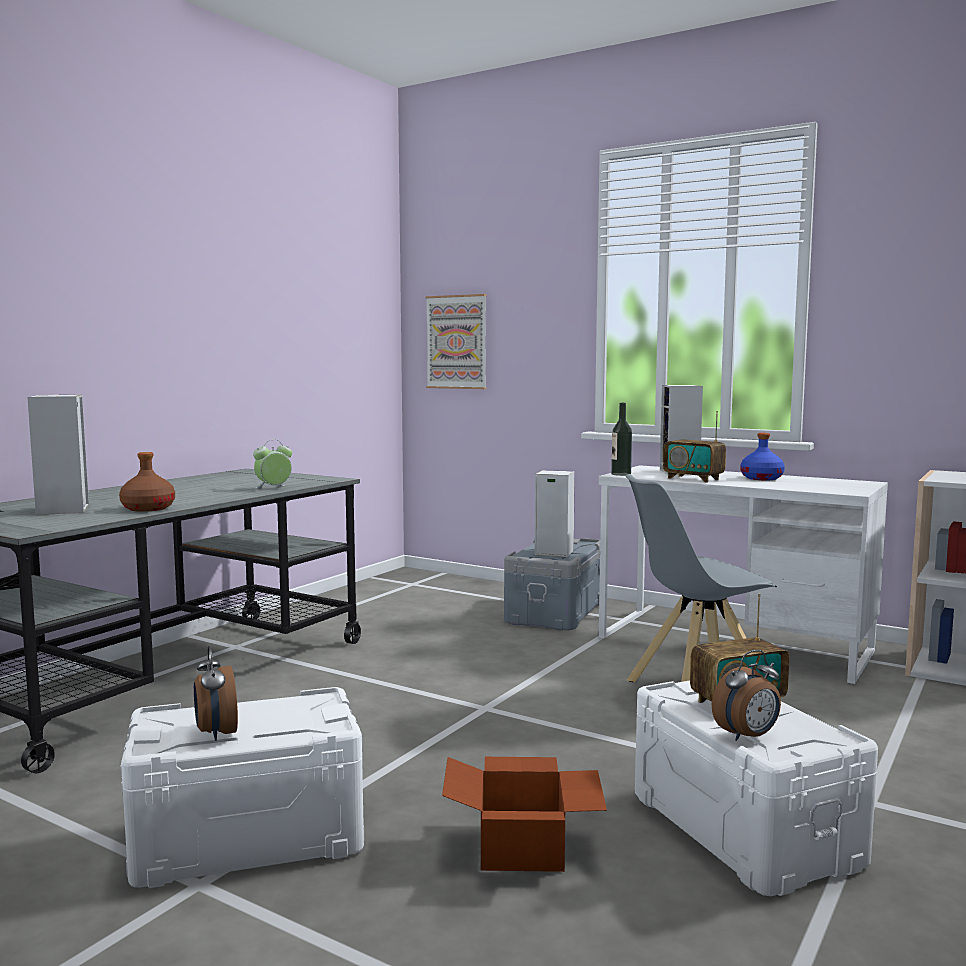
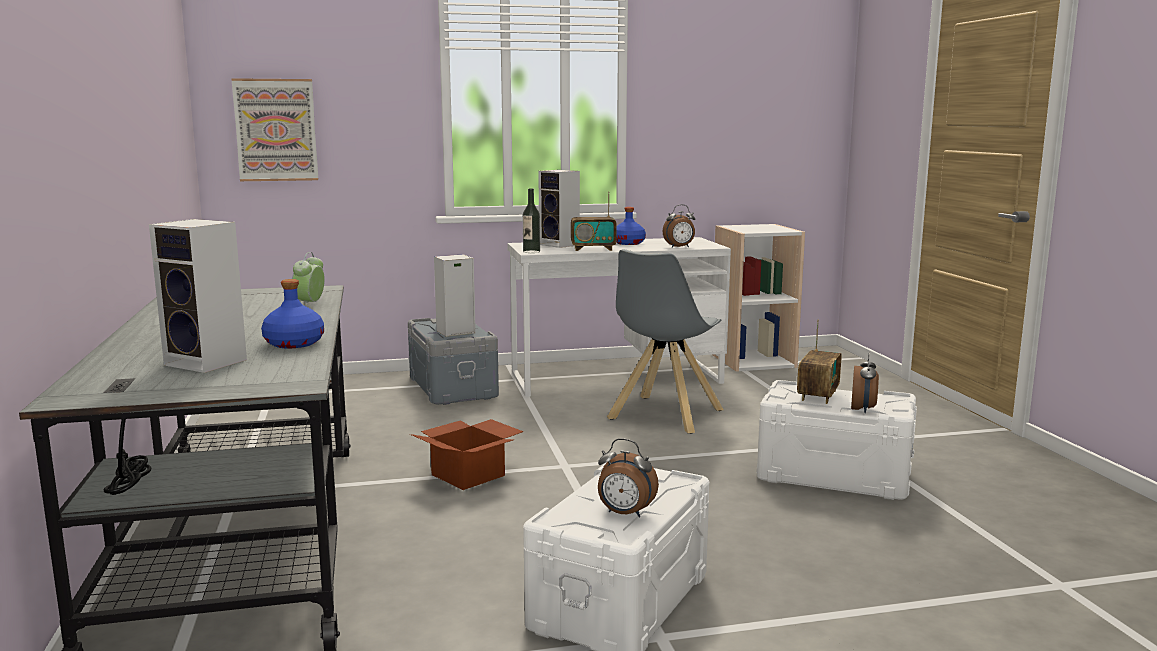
camera: 45 degrees left, 5 degrees up
(147, 508) = (293, 343): brown bottle -> blue bottle
(524, 849) = (772, 529): cardboard box -> cardboard box (470, 475)
(802, 488) = (679, 247): none -> alarm clock

